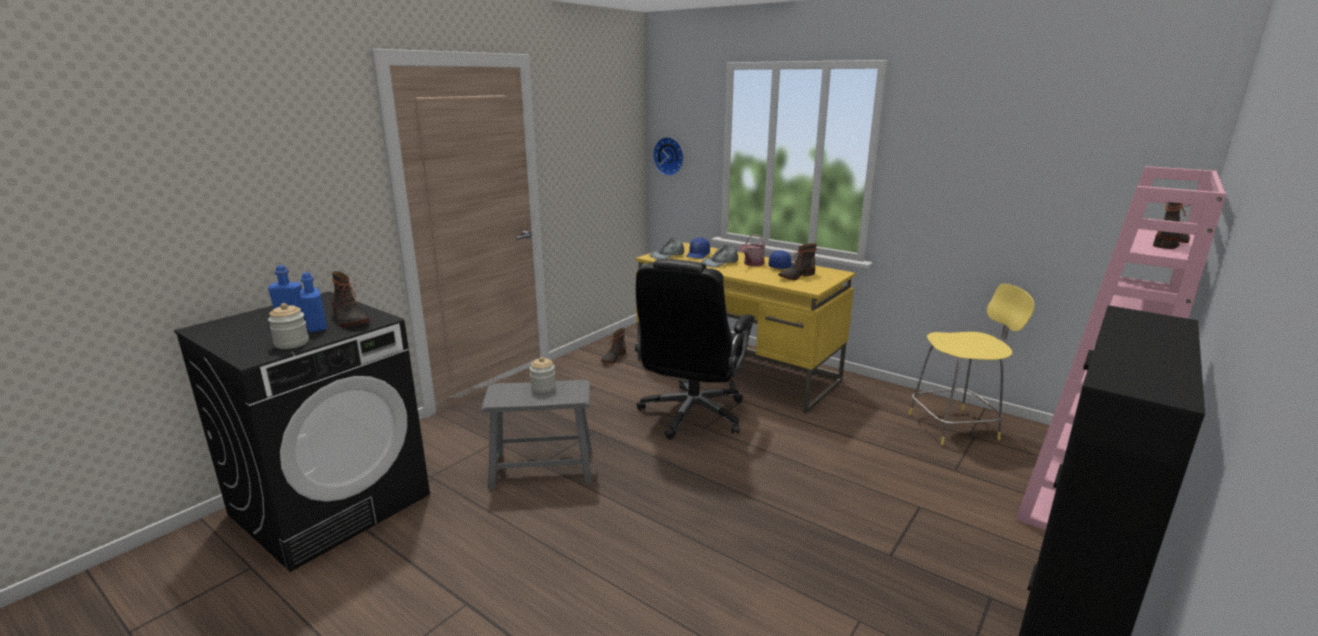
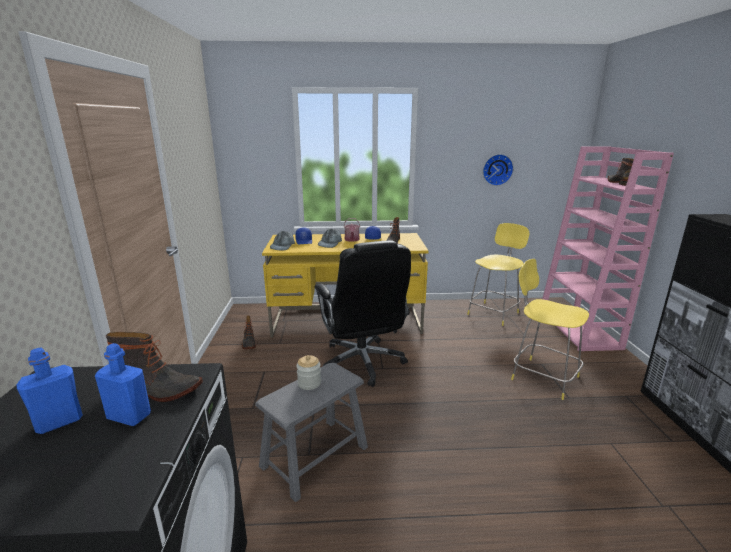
camera: 40 degrees left, 0 degrees up
(292, 343) = (140, 452): jar -> none
(670, 156) = (242, 166): wall clock -> wall clock (497, 169)
(892, 519) = (542, 377): none -> yellow stool

